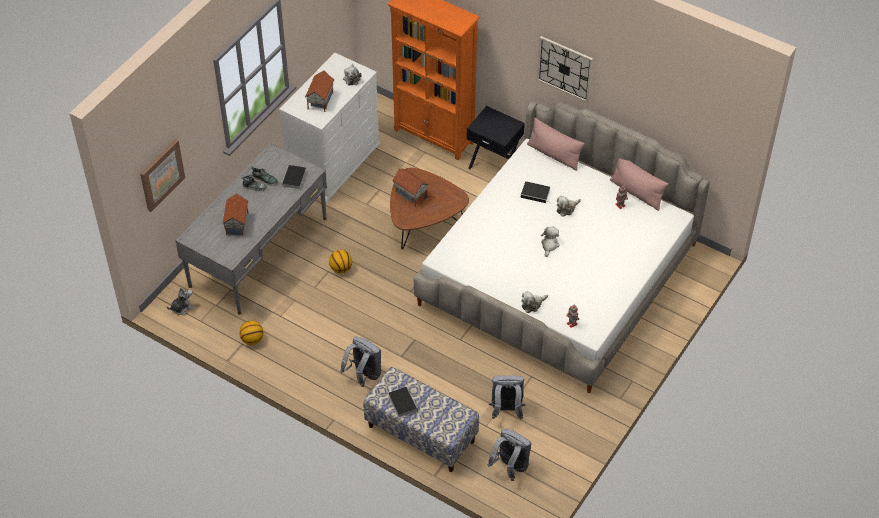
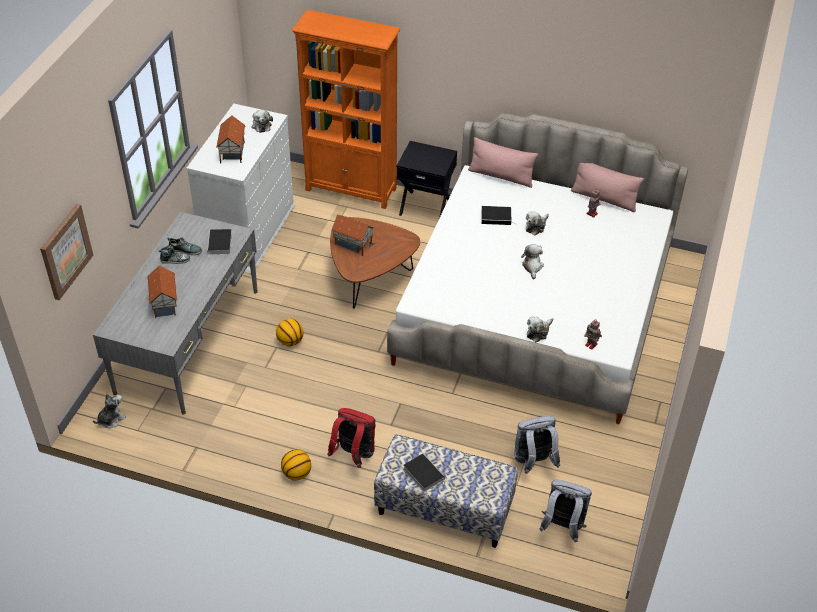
camera: 15 degrees left, 5 degrees down
(252, 339) = (207, 440): basketball -> basketball (296, 473)
(364, 375) = (354, 455): grey backpack -> red backpack
(564, 68) = (506, 70): wall clock -> none

